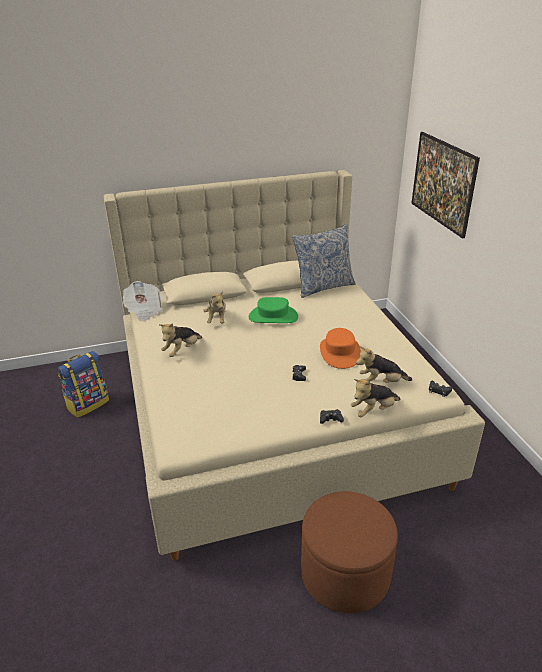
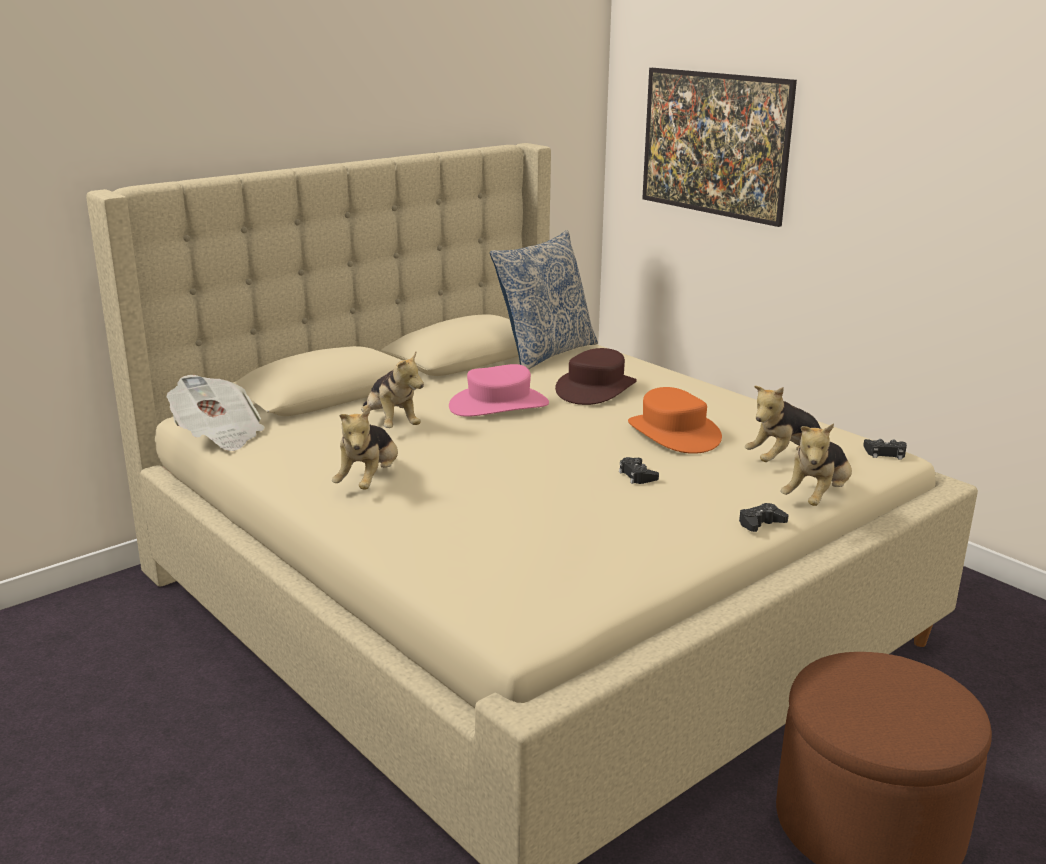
camera: 25 degrees left, 10 degrees down
(88, 404) = (101, 684): backpack -> none
(273, 317) = (499, 405): green hat -> pink hat
(327, 315) = (595, 389): none -> brown hat

